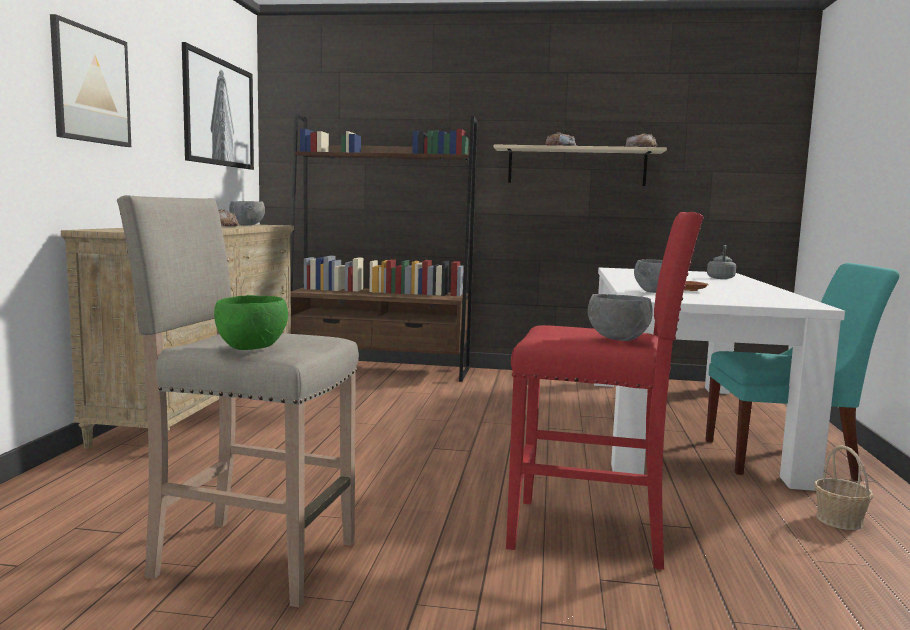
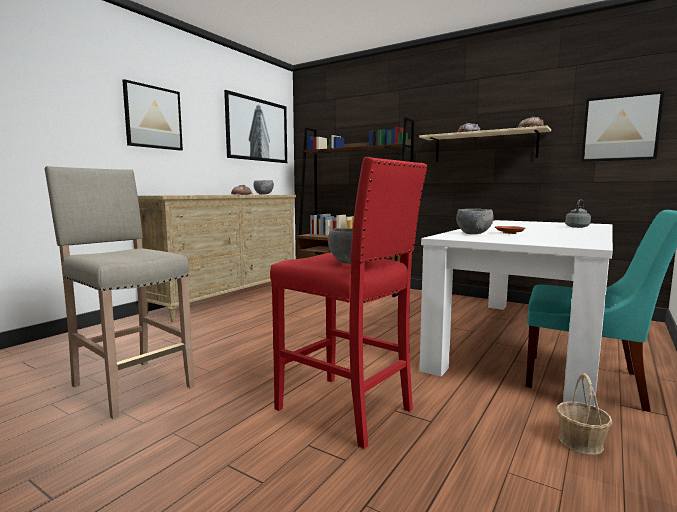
camera: 25 degrees right, 0 degrees up
(252, 348) = (105, 256): green bowl -> none
(738, 157) = (620, 128): none -> picture

